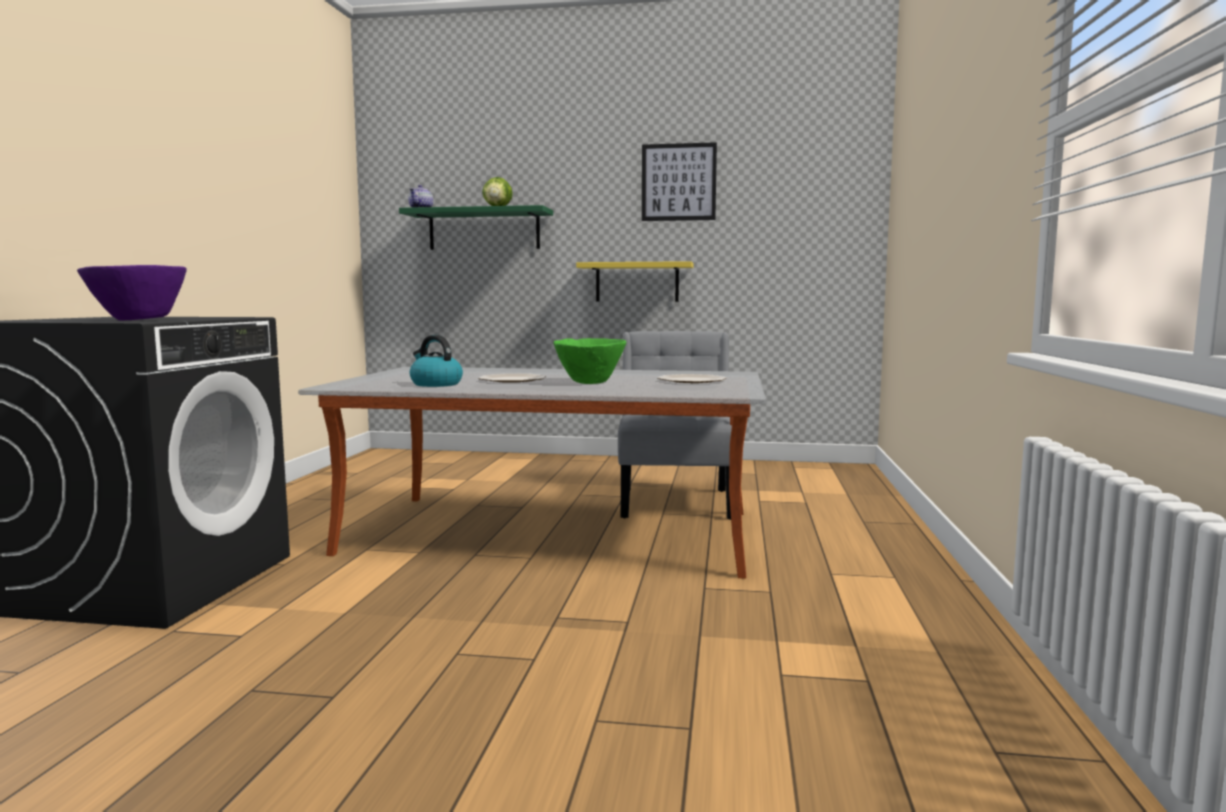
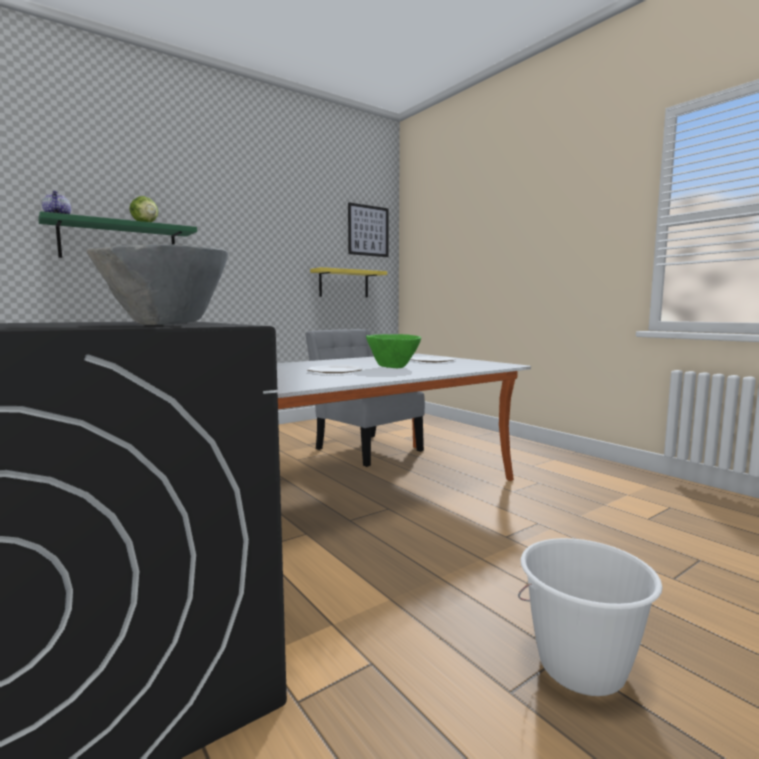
camera: 45 degrees left, 0 degrees up
(137, 320) = (165, 324): purple bowl -> grey bowl
(320, 709) = (581, 667): none -> white bucket
(435, 384) = (308, 379): kettle -> none
(637, 282) = (257, 294): yellow shelf -> yellow shelf (344, 284)
(678, 182) = (283, 222): picture -> picture (368, 230)

